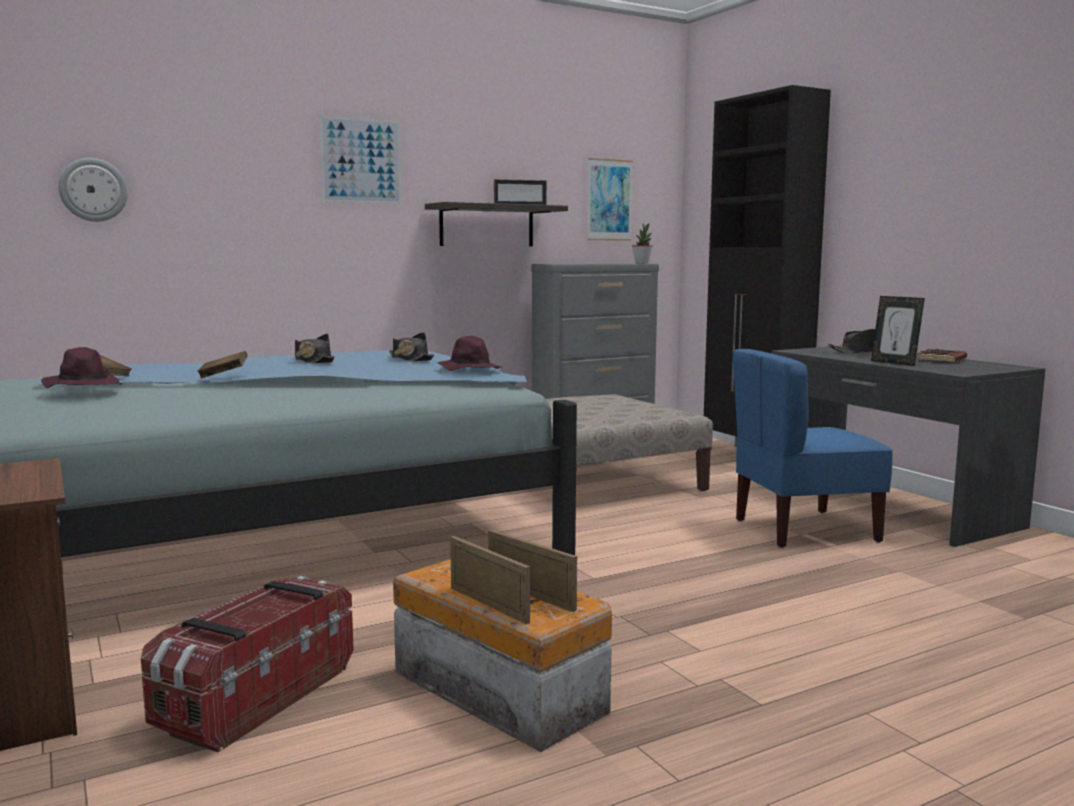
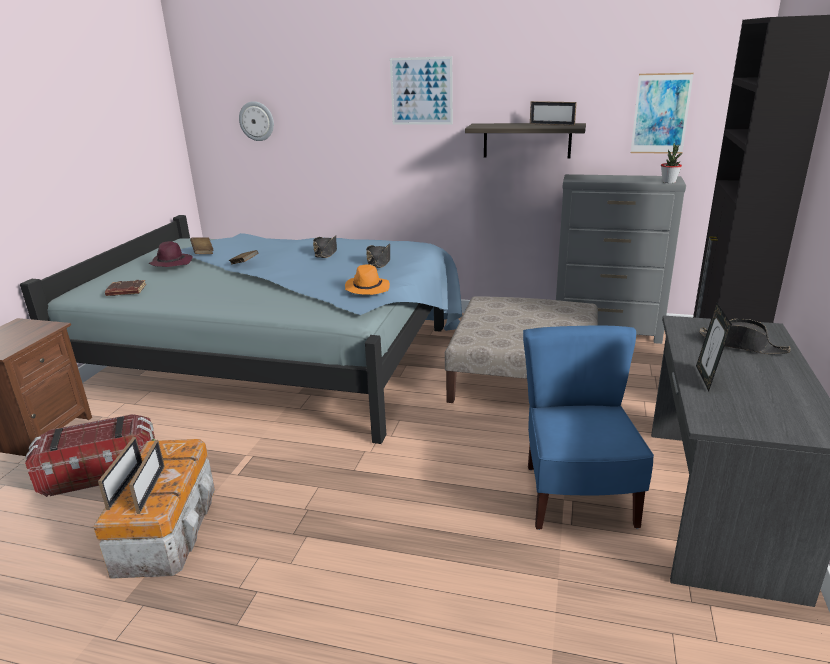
camera: 45 degrees right, 15 degrees up
(469, 370) = (366, 289): purple hat -> orange hat
(804, 530) = (576, 496): blue chair -> blue chair turned 60 degrees clockwise
(942, 360) = (781, 391): brown book -> brown book (126, 291)

